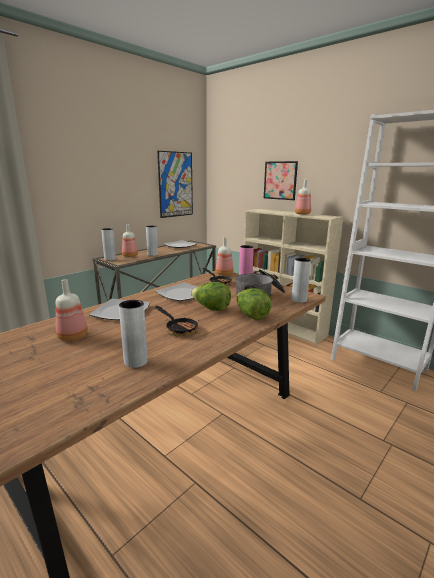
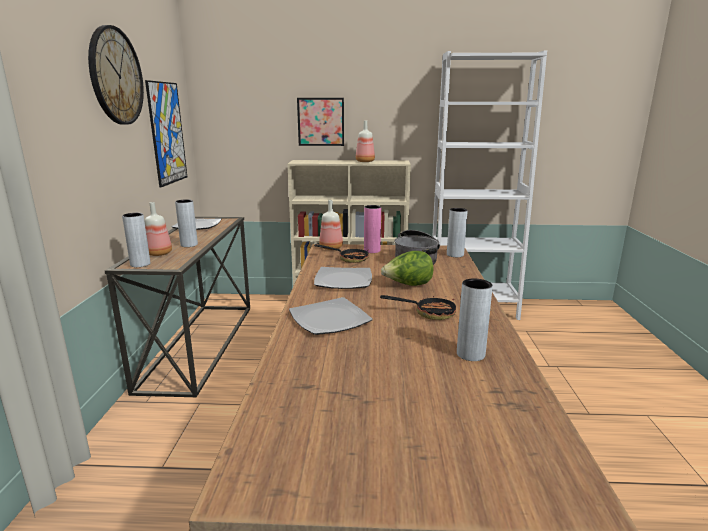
camera: 40 degrees left, 0 degrees up
(74, 336) = (350, 362): bottle -> none
(127, 148) = (116, 76): none -> wall clock
(251, 316) = (455, 280): lettuce -> none

